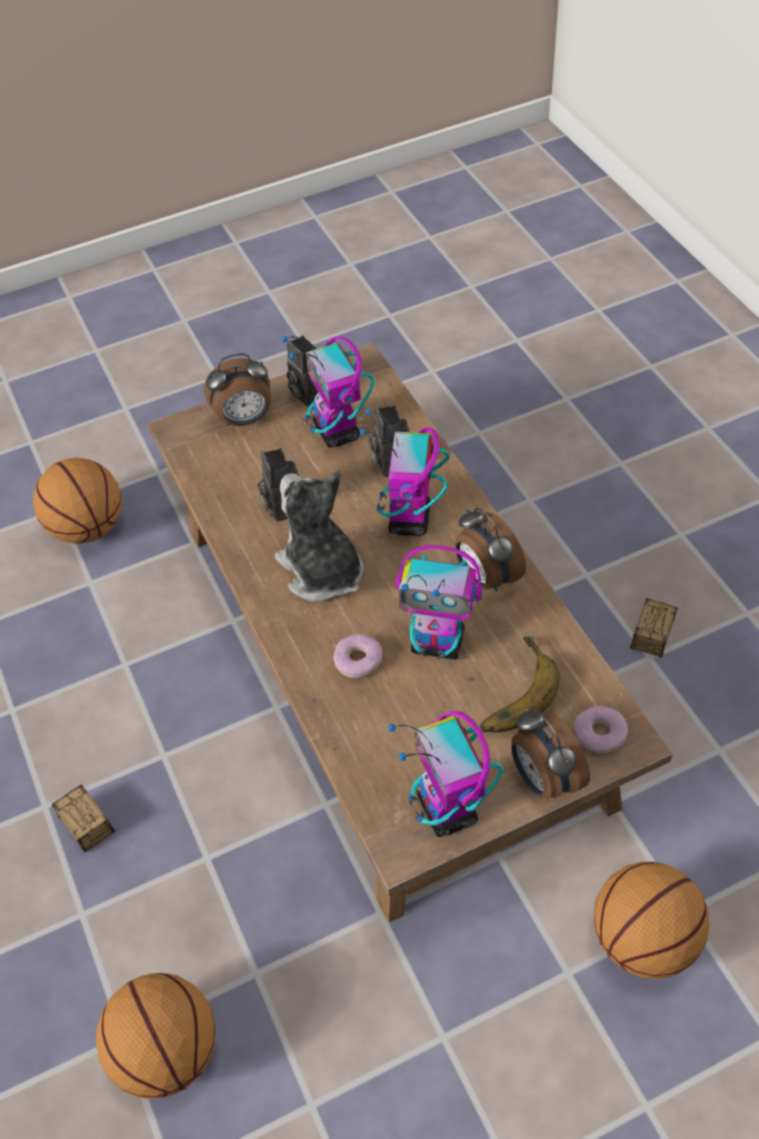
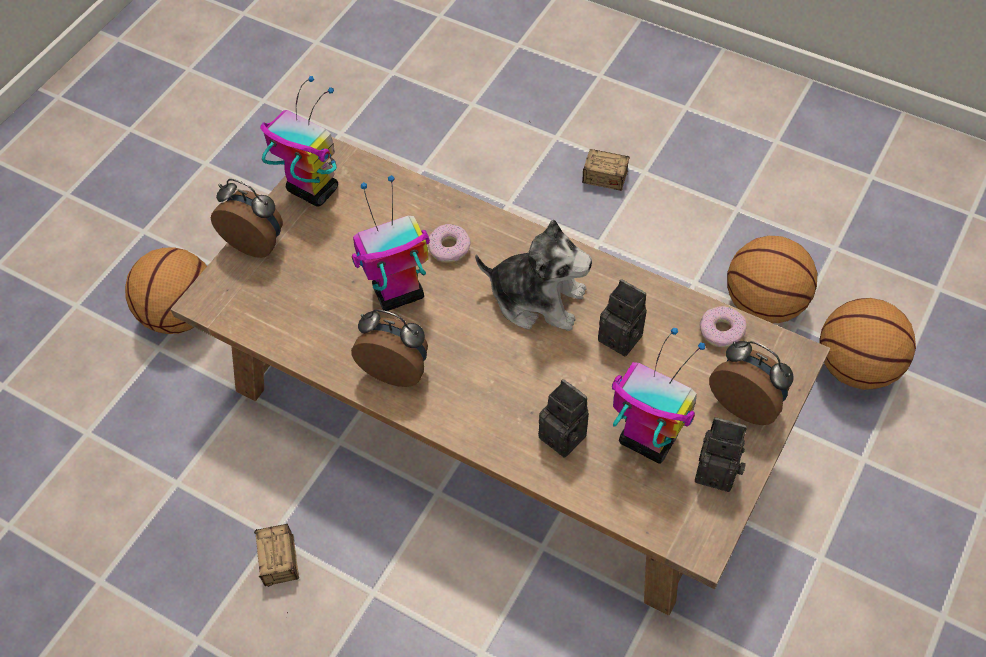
camera: 145 degrees right, 5 degrees up
(165, 1052) = (442, 110): basketball -> basketball (765, 304)
(244, 419) = (746, 402): alarm clock -> alarm clock turned 90 degrees clockwise
(409, 520) = (501, 385): toy robot -> none
(511, 691) = (317, 288): banana -> none
(600, 734) = (231, 293): donut -> donut (721, 331)

